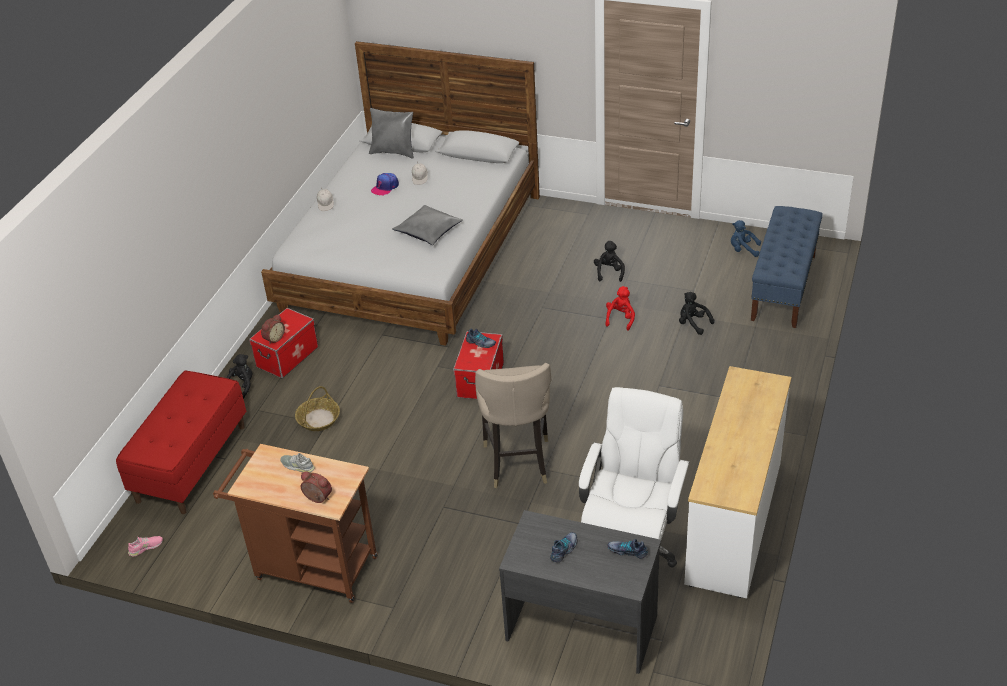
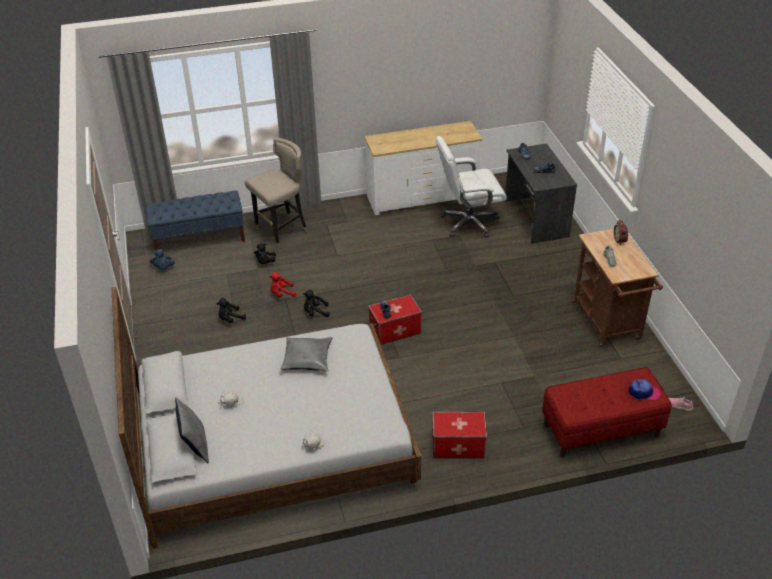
camera: 125 degrees left, 0 degrees up
(242, 387) = (511, 452): black plush toy -> black plush toy (315, 312)
(273, 338) = (473, 421): alarm clock -> none
(318, 419) = (501, 389): basket -> none
(385, 187) = (261, 418): cap -> cap (643, 392)
(517, 462) = (451, 283): beige stool -> beige stool (282, 232)

